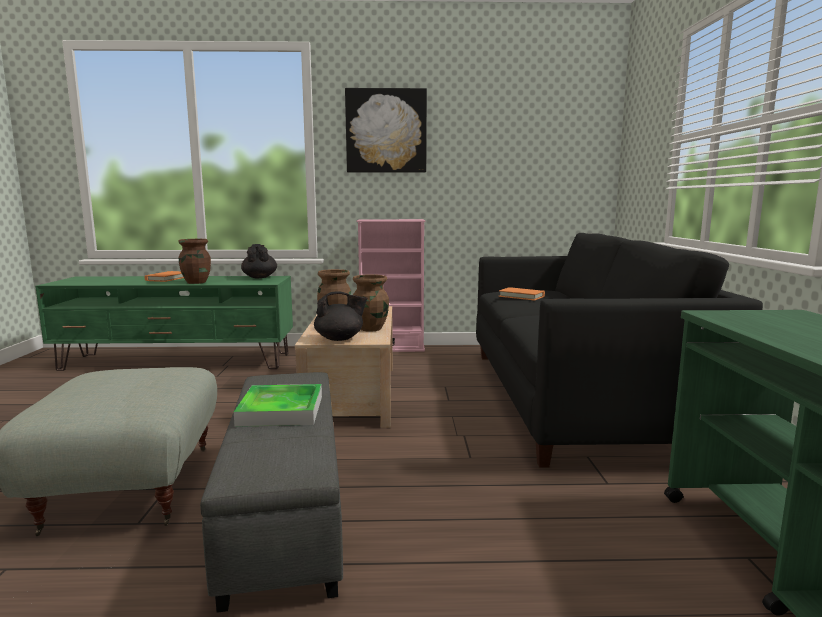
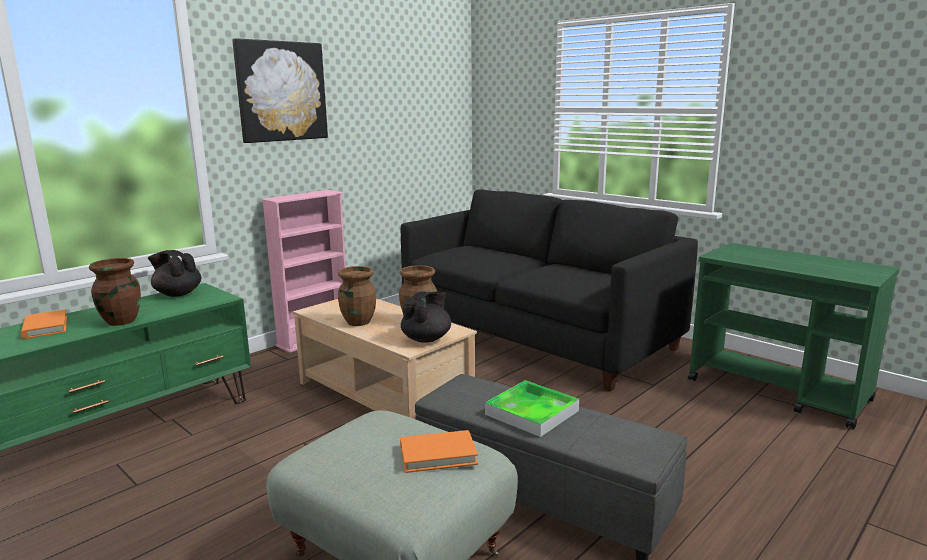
camera: 45 degrees left, 5 degrees up
(521, 296) = (473, 258): orange book -> orange book (438, 455)

